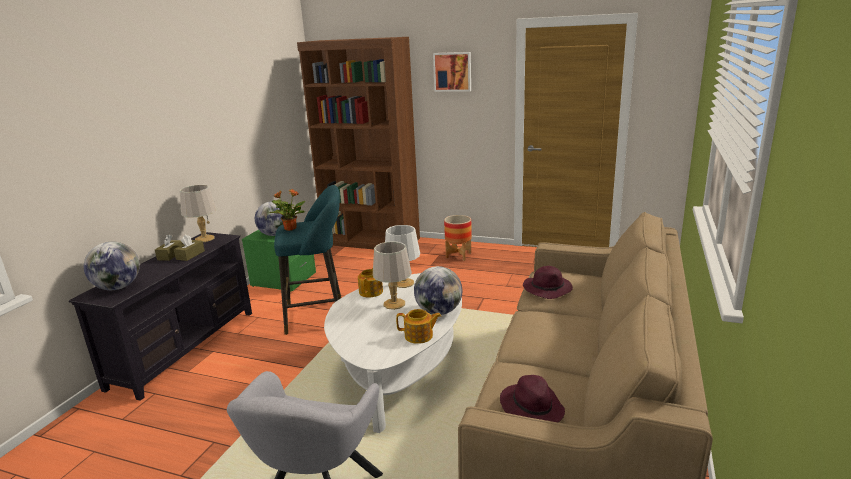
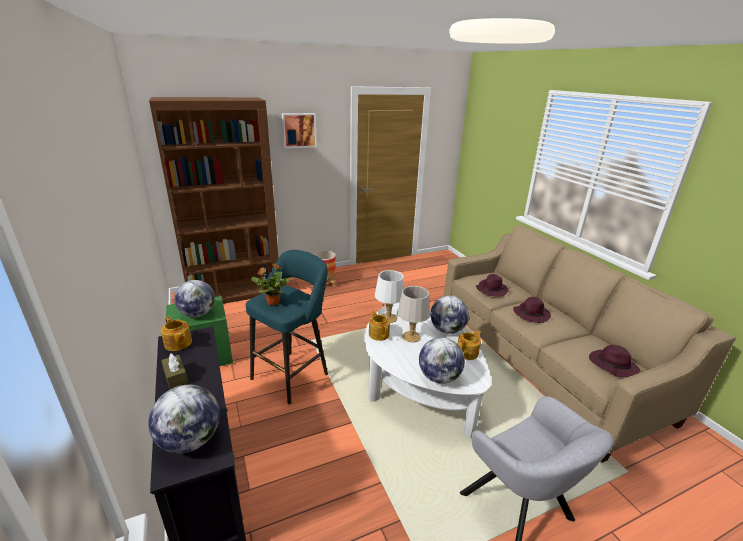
camera: 45 degrees left, 5 degrees up
(190, 255) = (202, 367): brown tissue box -> none
(204, 238) = (178, 343): grey table lamp -> teapot
(354, 341) = (439, 377): none -> globe
(544, 325) = (531, 314): none -> purple hat

